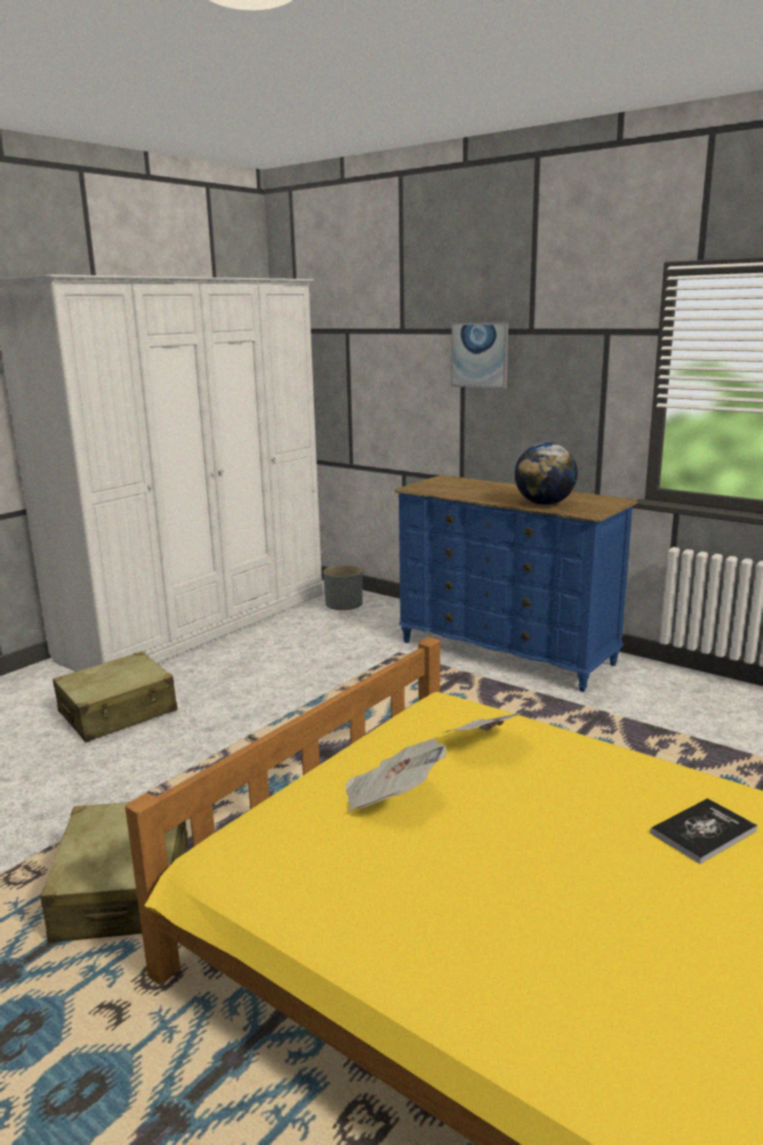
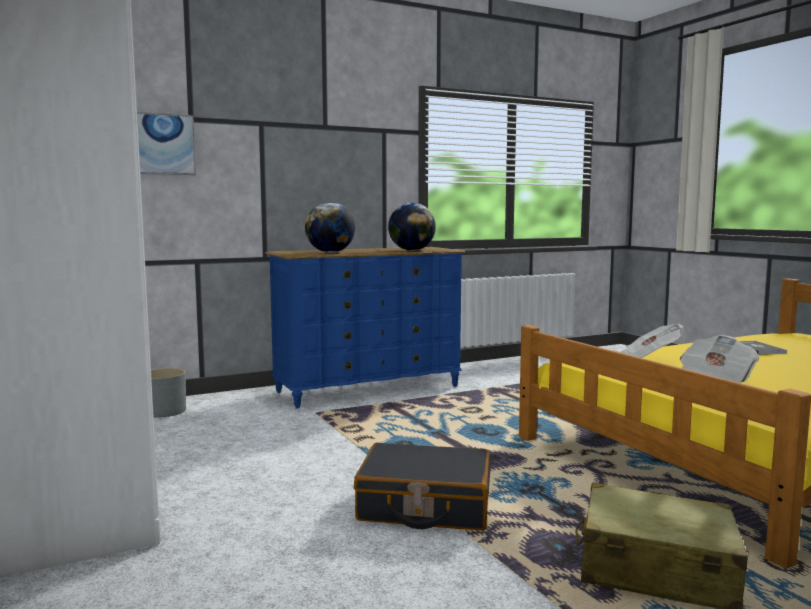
camera: 65 degrees left, 10 degrees down
(118, 712) = (259, 543): beige suitcase -> none
(210, 754) = (425, 506): none -> black suitcase
(456, 490) = (330, 252): none -> globe
(480, 355) = (281, 144): picture -> picture (163, 144)

